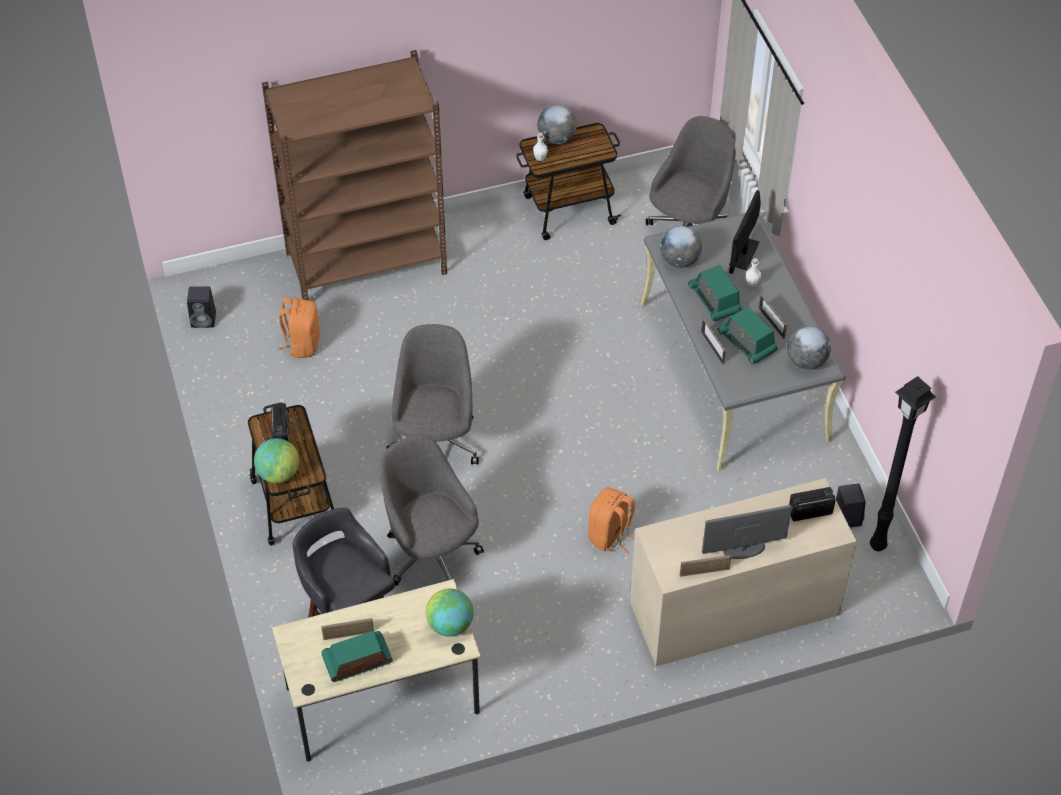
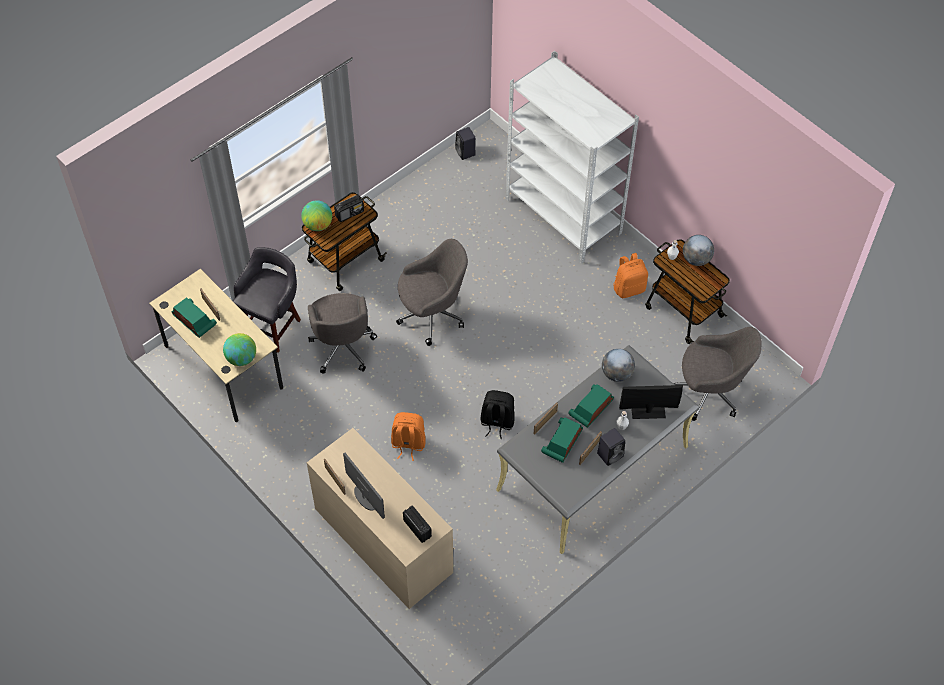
camera: 65 degrees right, 5 degrees up
(302, 343) = (475, 210): orange backpack -> orange backpack (629, 288)
(366, 263) = (563, 216): brown bookcase -> white bookcase
(431, 555) = (343, 348): grey office chair -> grey office chair turned 135 degrees clockwise
(626, 436) = (496, 422): none -> black backpack
(806, 361) = (565, 486): globe -> none
(846, 517) = (497, 586): black speaker -> black speaker (610, 454)
(876, 545) = (482, 614): black floor lamp -> none

